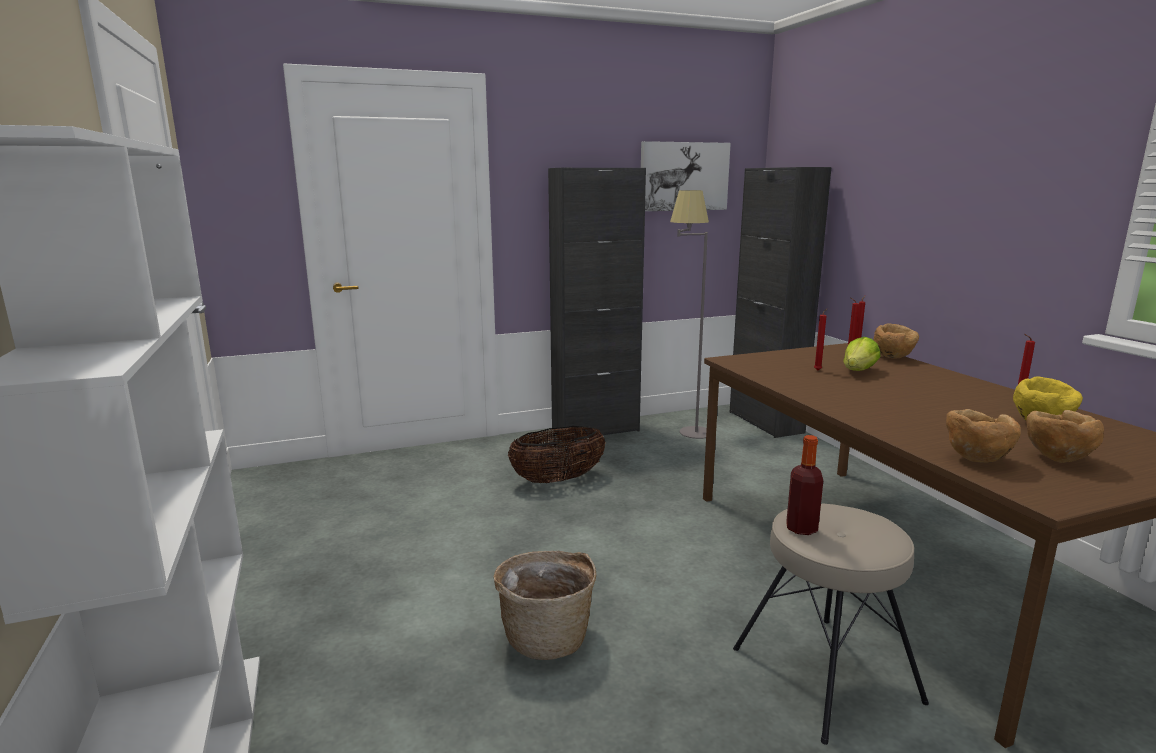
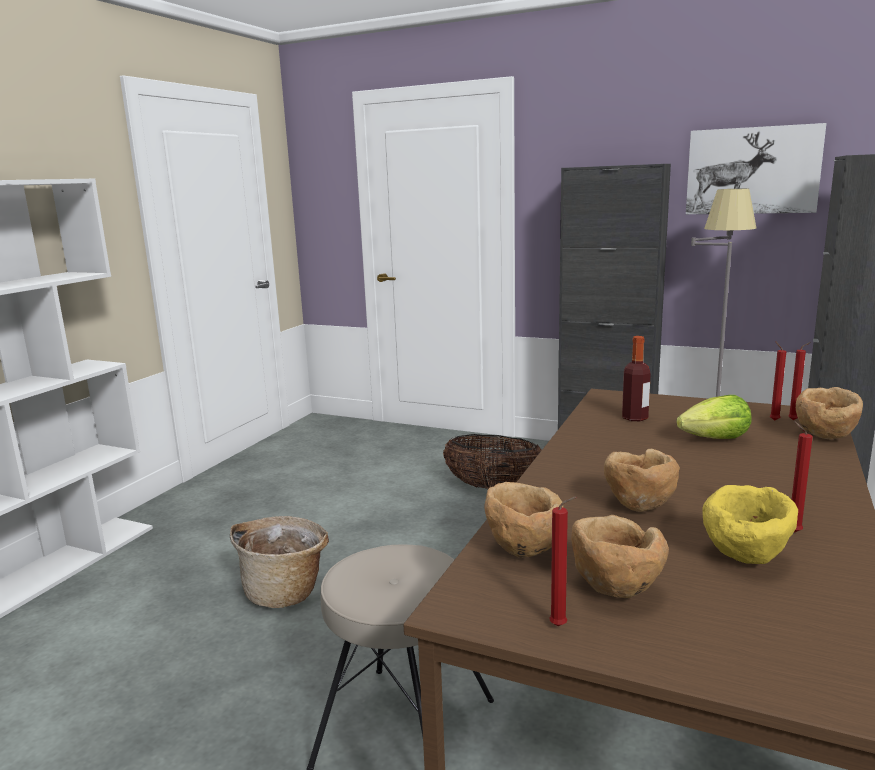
camera: 45 degrees right, 0 degrees up
(801, 528) = (364, 560): bottle -> bottle (635, 418)
(818, 370) = (669, 426): red candle -> red candle (561, 626)
(940, 417) = (638, 506): none -> brown bowl

